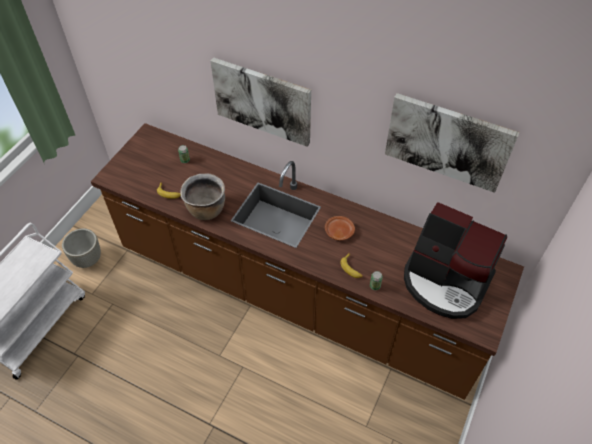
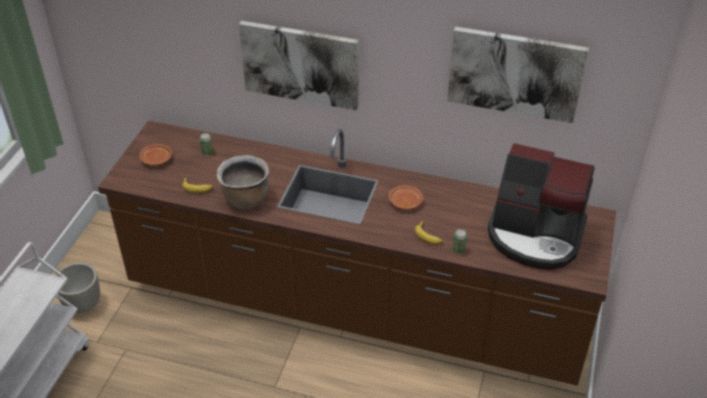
camera: 10 degrees left, 10 degrees down
(143, 161) = (157, 159): none -> brown plate

